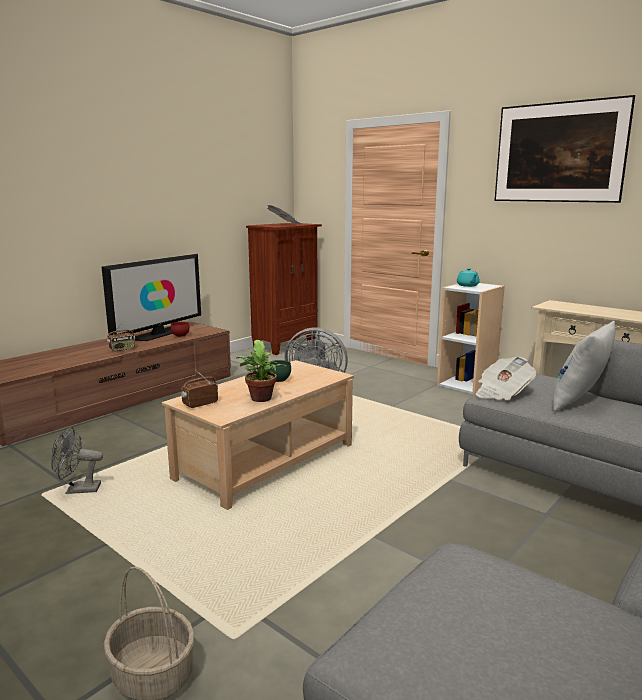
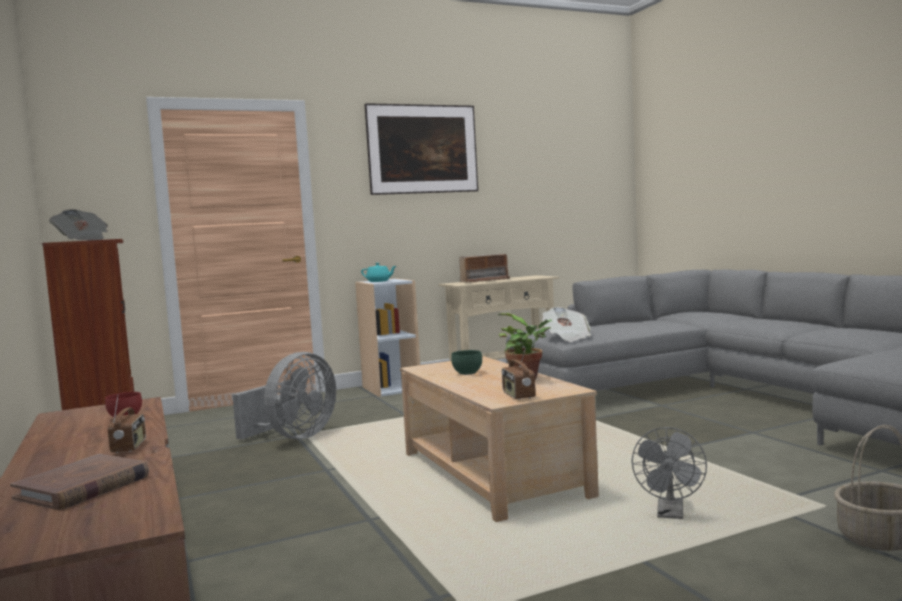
camera: 65 degrees left, 10 degrees down
(59, 358) = (83, 487): none -> brown book
(77, 490) = (477, 584): grey fan -> grey fan (671, 514)
(158, 334) = (79, 429): television -> none
(579, 402) = (606, 327): grey pillow -> none
(585, 309) = (484, 281): none -> radio

